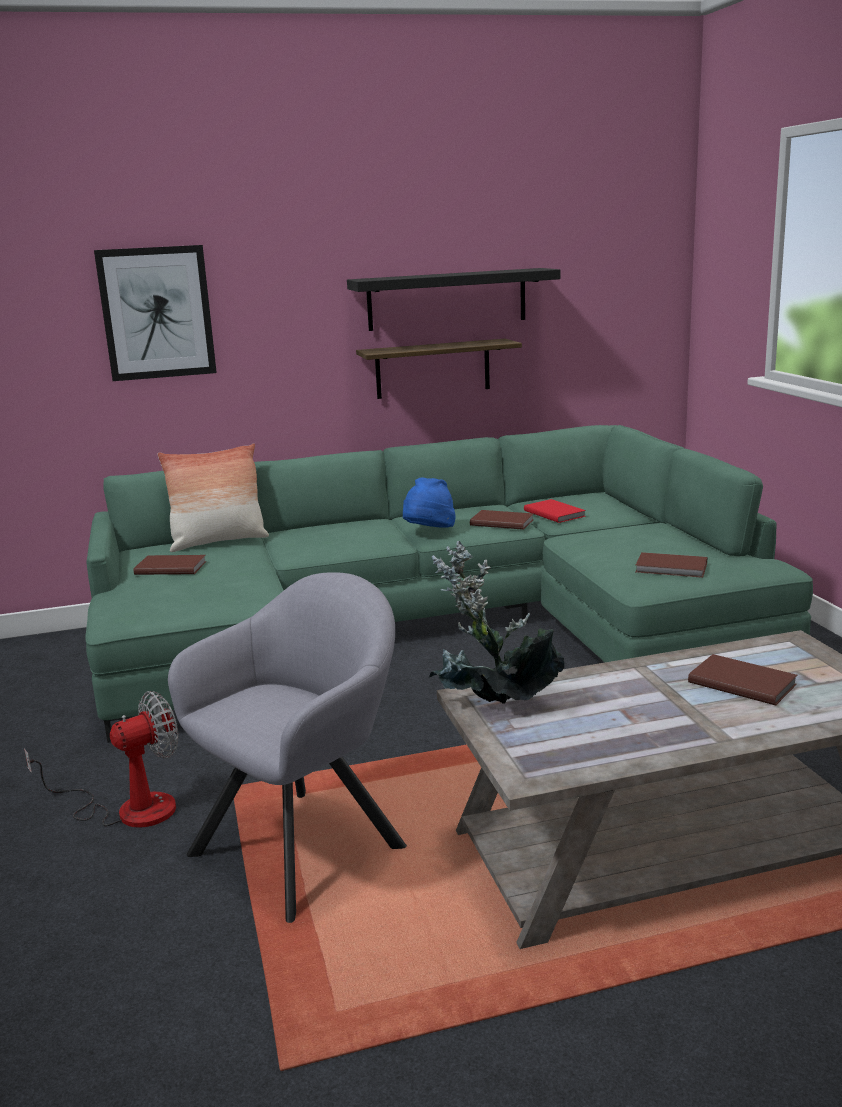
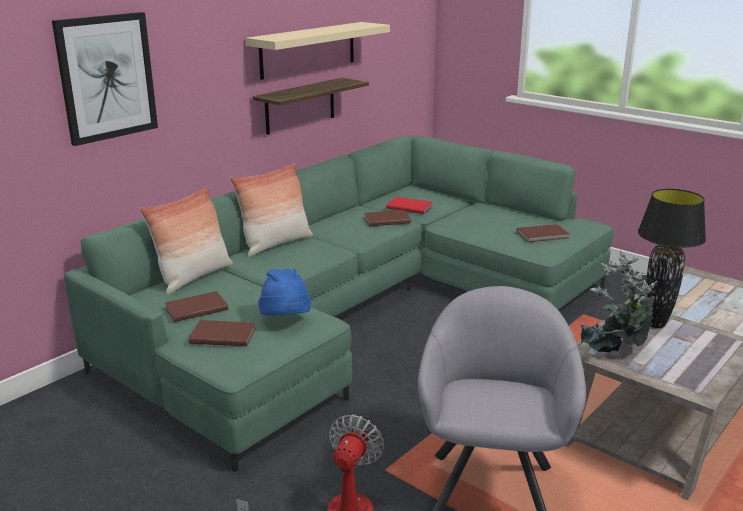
camera: 35 degrees left, 5 degrees up
(343, 526) = (275, 244): none -> pillow
(429, 532) = (349, 237): blue hat -> blue hat (285, 321)
(447, 299) = (308, 49): black shelf -> beige shelf
(621, 691) = (656, 324): none -> black table lamp
(741, 682) = (698, 302): brown book -> brown book (222, 335)

